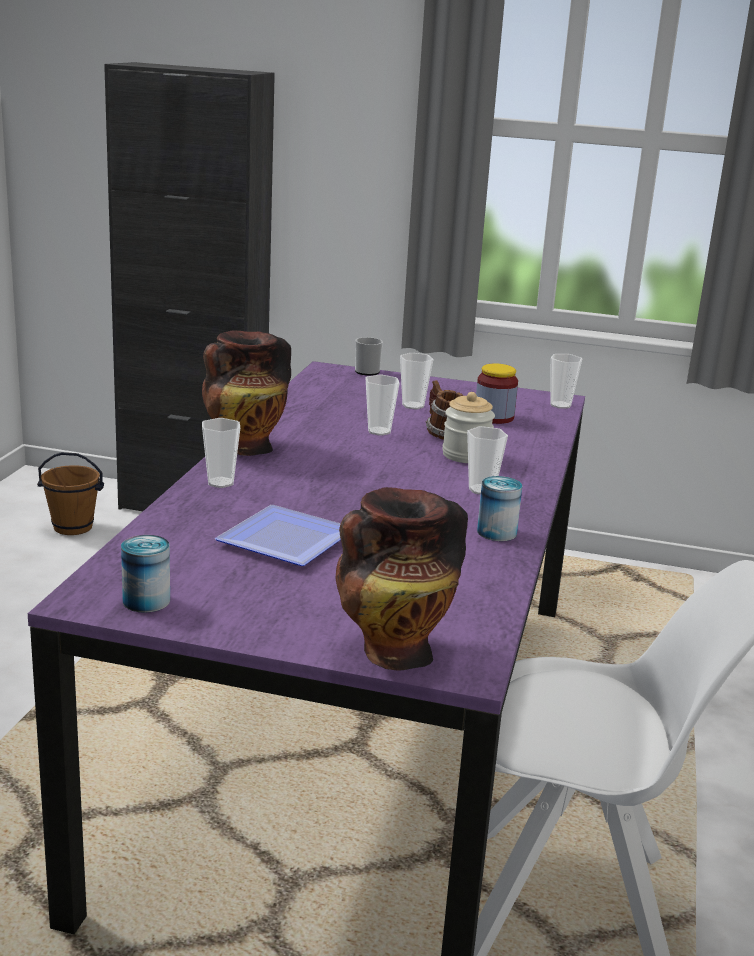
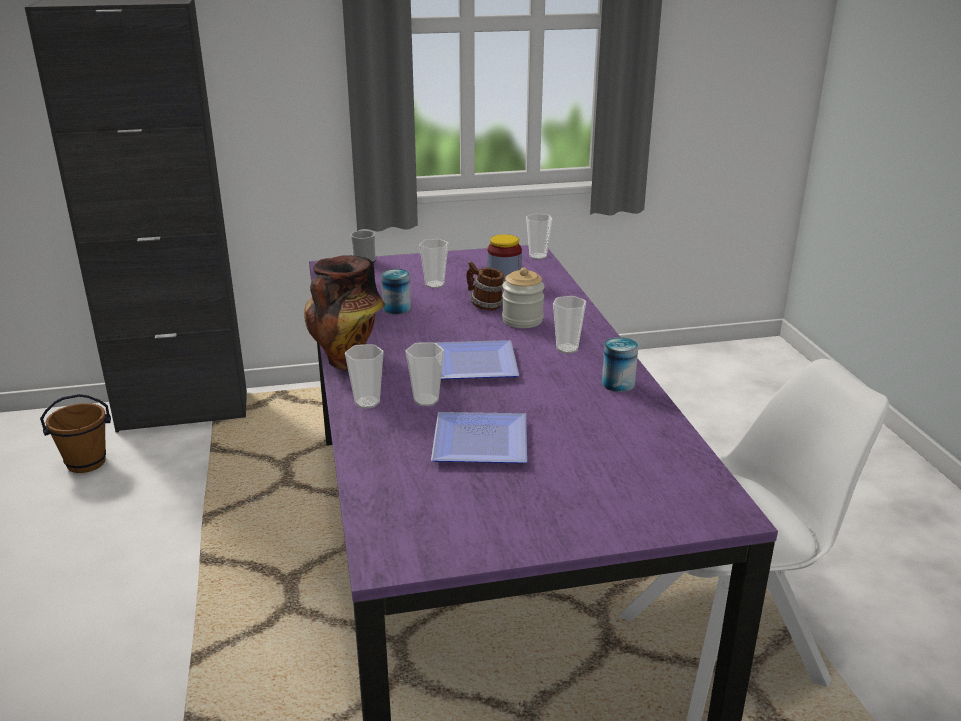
camera: 25 degrees left, 5 degrees up
(146, 601) = (437, 540): can -> can (396, 308)
(368, 481) = (478, 365): none -> plate
(379, 431) = (436, 316): cup -> cup (426, 400)
(394, 652) = (667, 516): vase -> none

